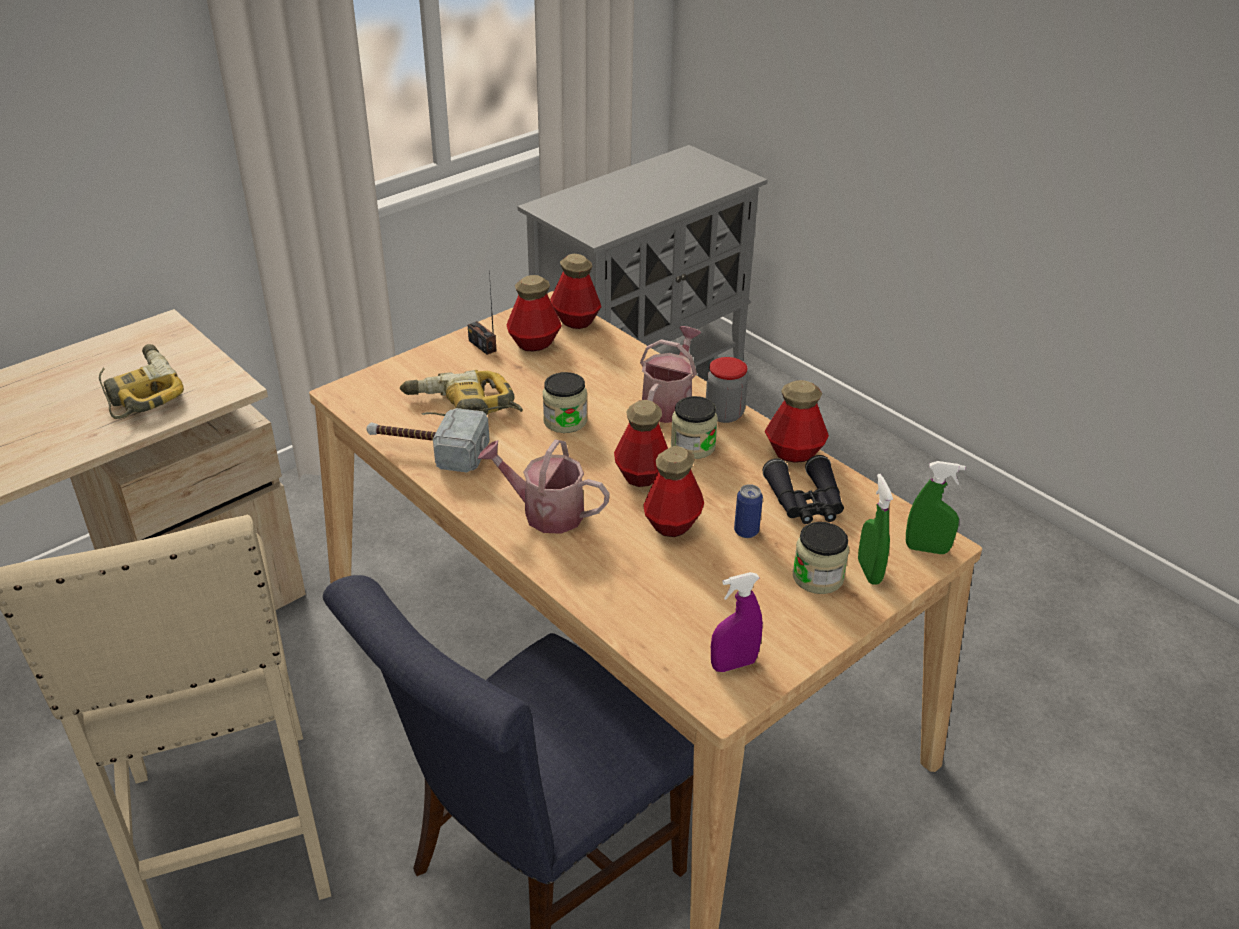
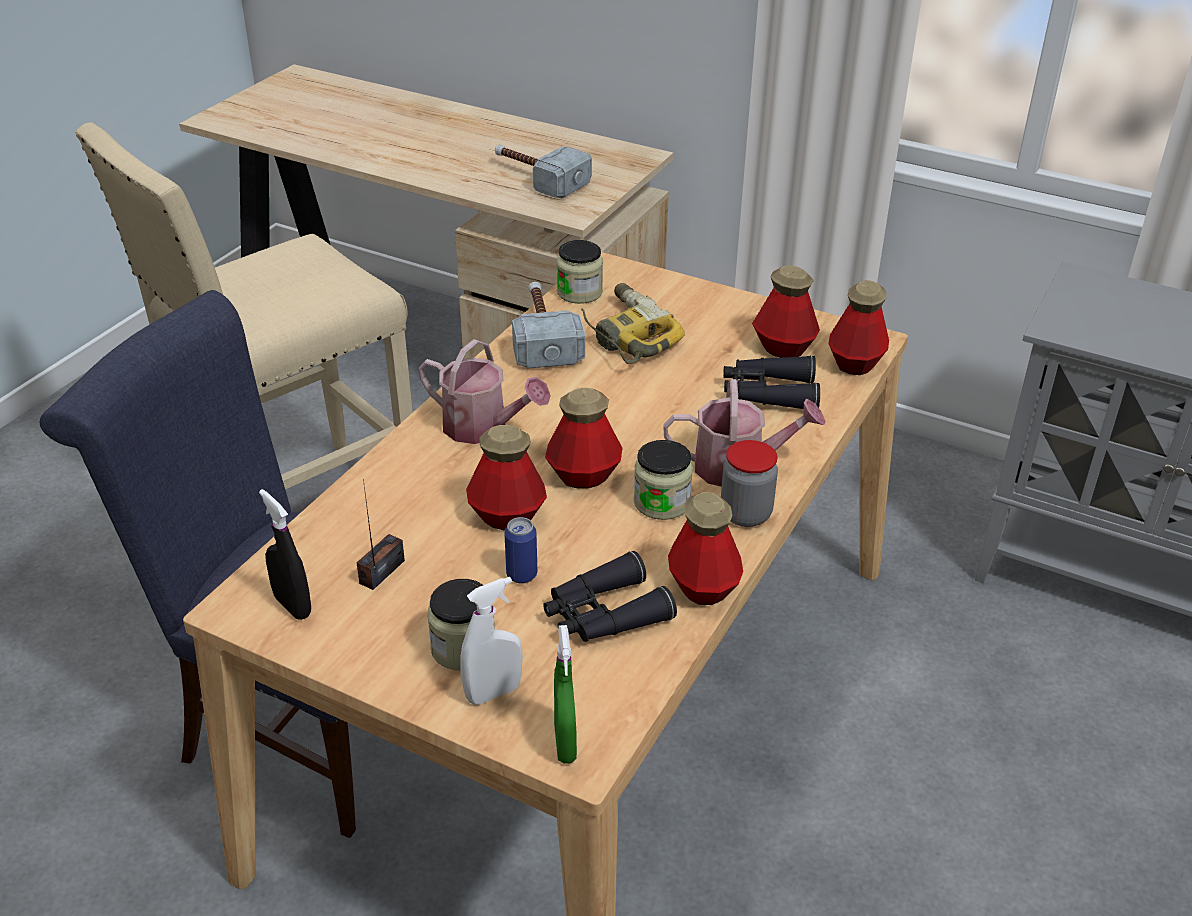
camera: 70 degrees right, 0 degrees up
(139, 391) = (537, 178): power drill -> hammer
(482, 345) = (750, 318): radio -> radio (382, 572)
(545, 512) = (483, 428): watering can -> watering can turned 120 degrees clockwise
(565, 421) = (649, 403): jar -> jar (579, 292)
(588, 365) = (768, 393): none -> black binoculars
(733, 664) = (292, 606): purple spray bottle -> black spray bottle
(869, 571) = (493, 693): green spray bottle -> white spray bottle

